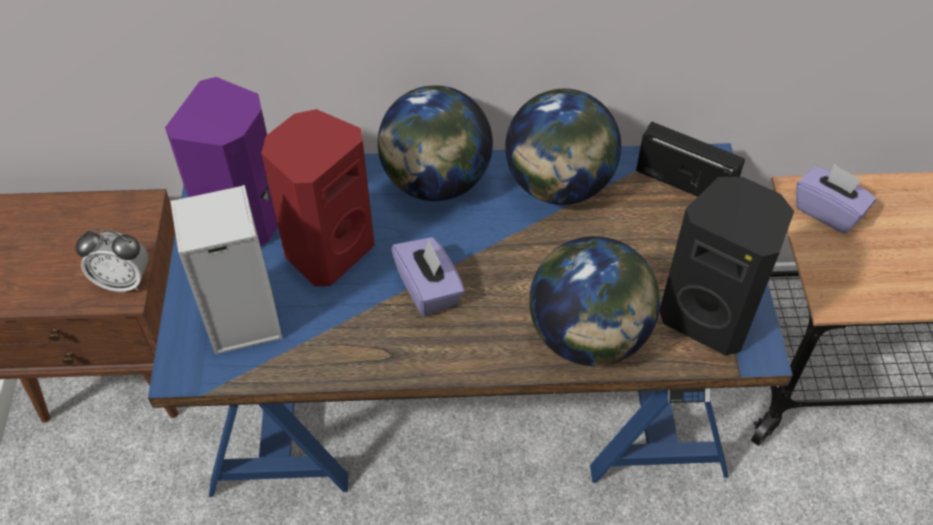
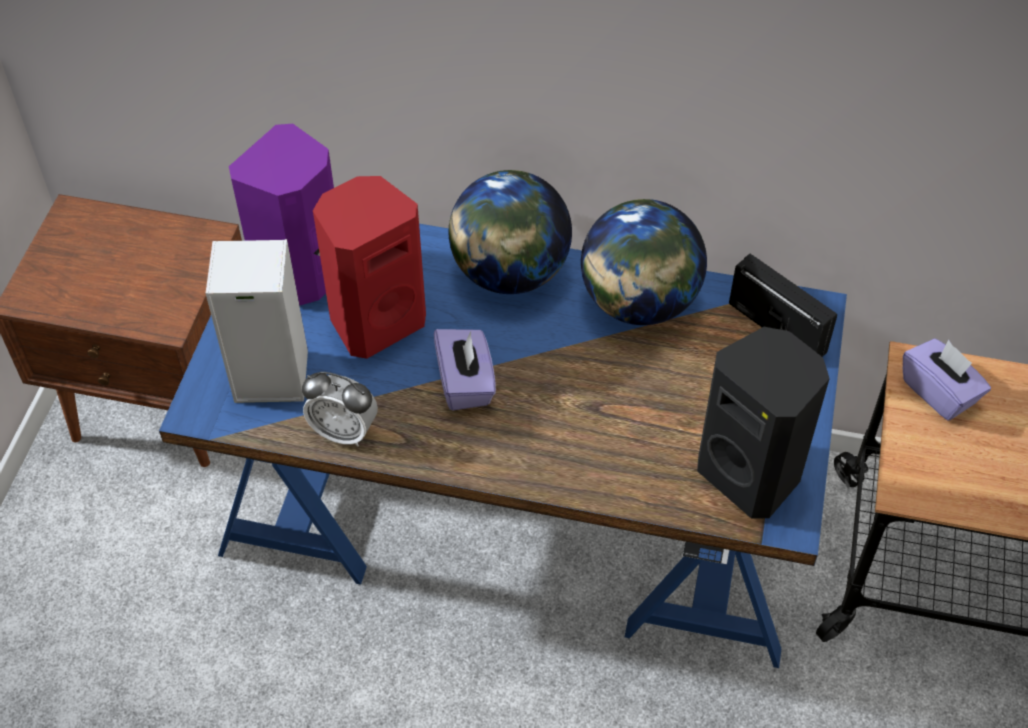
camera: 15 degrees right, 0 degrees up
(124, 281) = (171, 311): alarm clock -> alarm clock (344, 431)
(588, 337) = (614, 468): globe -> none

